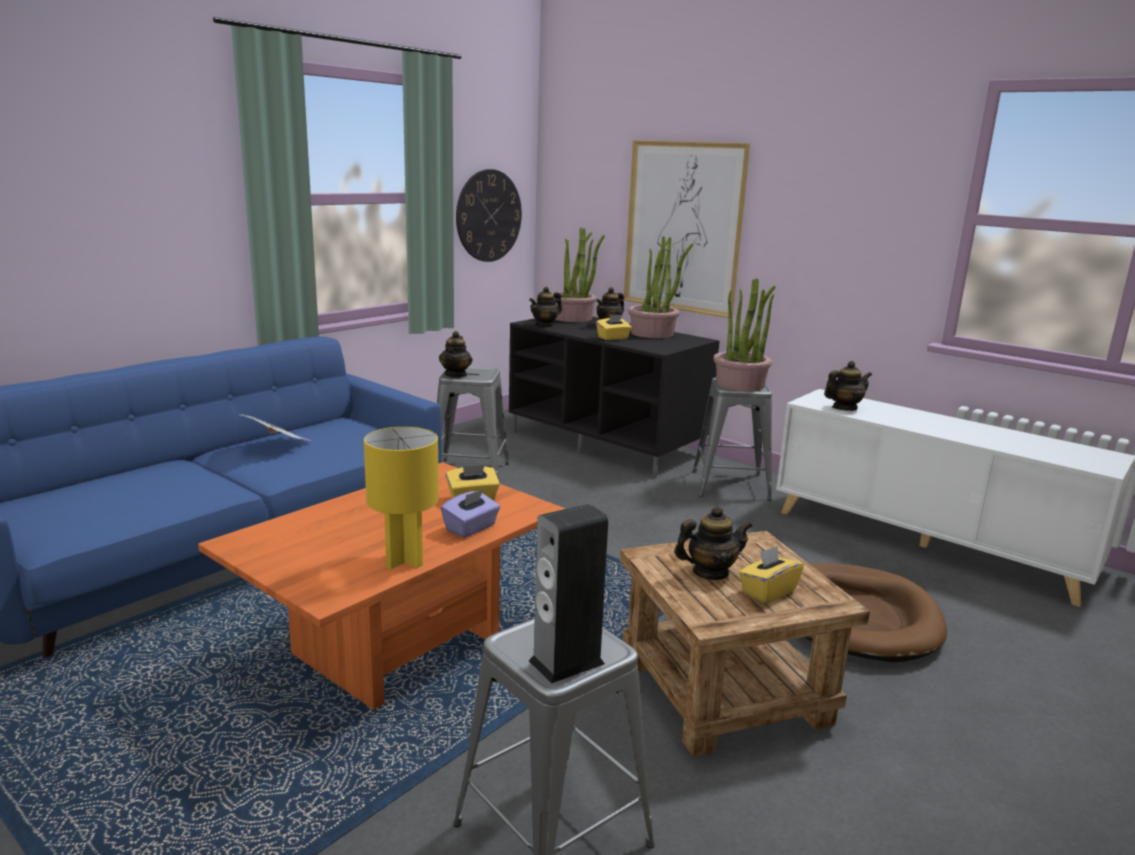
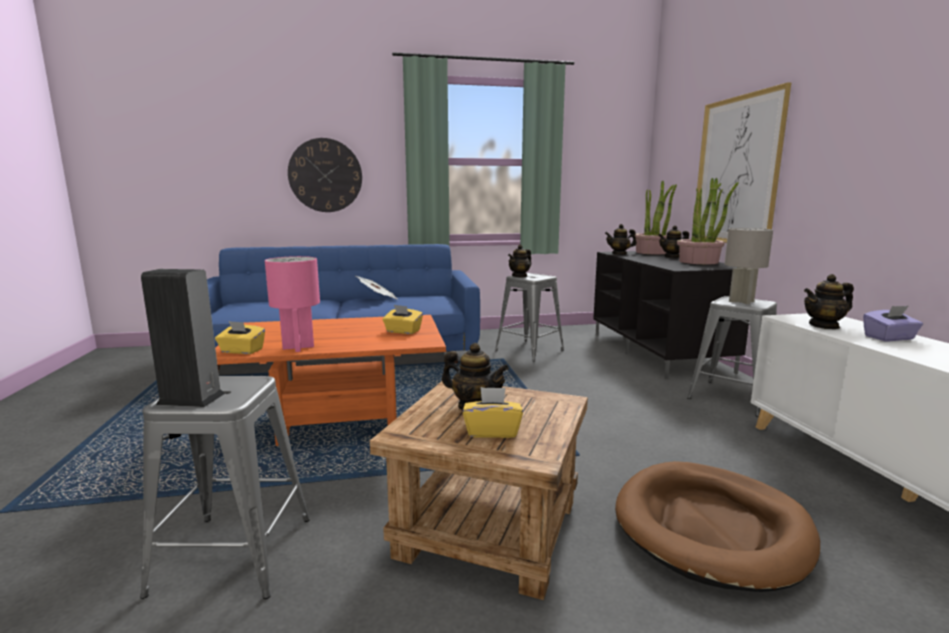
camera: 40 degrees right, 5 degrees down
(403, 560) = (298, 347): yellow table lamp -> pink table lamp
(471, 528) = (366, 343): purple tissue box -> purple tissue box (889, 338)
(489, 216) = (601, 177): wall clock -> wall clock (325, 175)
(613, 338) = (655, 261): yellow tissue box -> yellow tissue box (242, 351)
(740, 384) = (742, 301): potted plant -> grey table lamp
(844, 408) = (824, 326): teapot -> teapot turned 150 degrees clockwise

